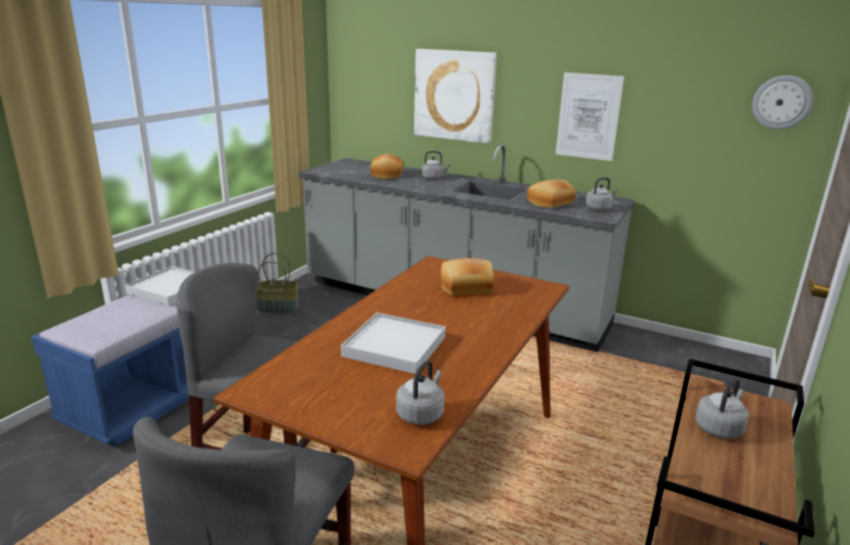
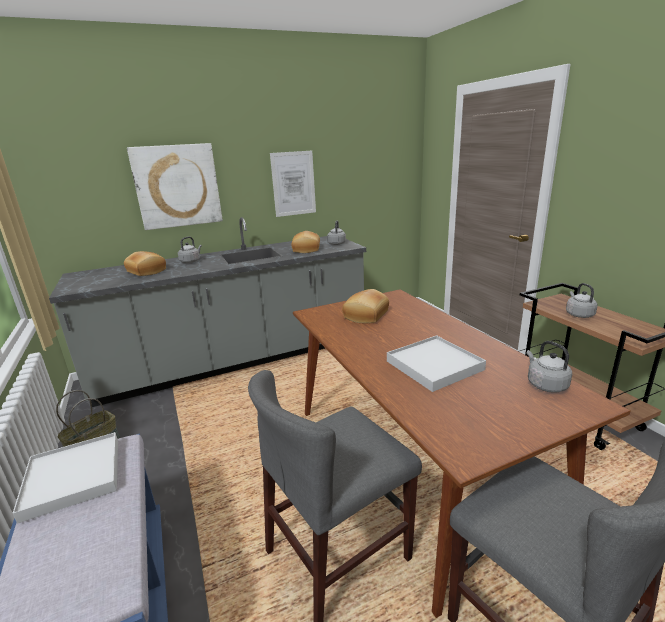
camera: 50 degrees left, 0 degrees up
(782, 102) = (398, 155): wall clock -> none

